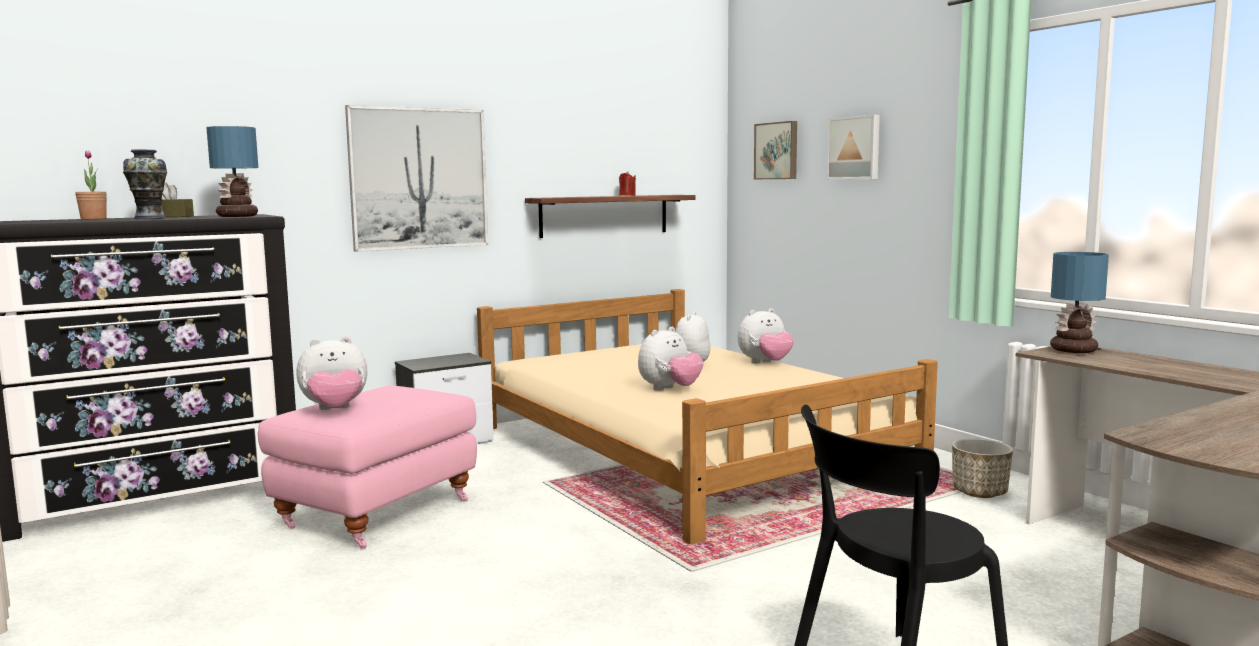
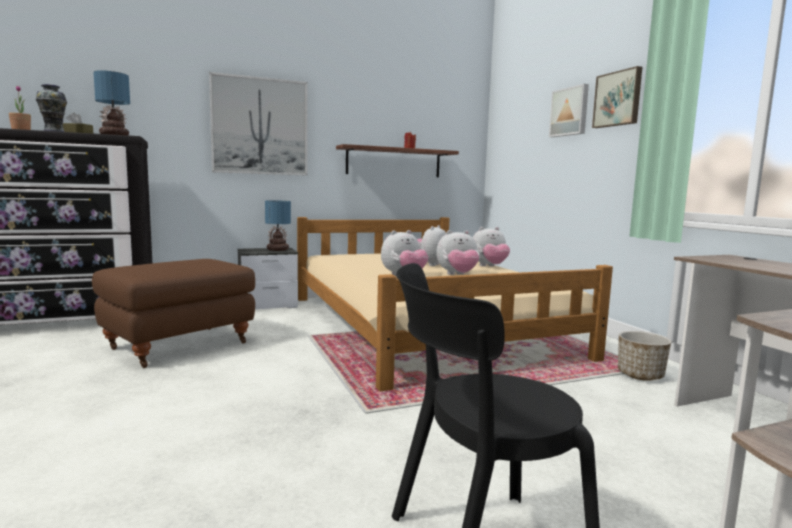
camera: 10 degrees right, 0 degrees up
(335, 410) = (143, 267): plush toy -> plush toy (457, 275)
(376, 512) = (179, 344): pink ottoman -> brown ottoman
(777, 151) = (518, 120): picture -> picture (618, 99)
(1074, 350) = (730, 257): table lamp -> table lamp (278, 249)

